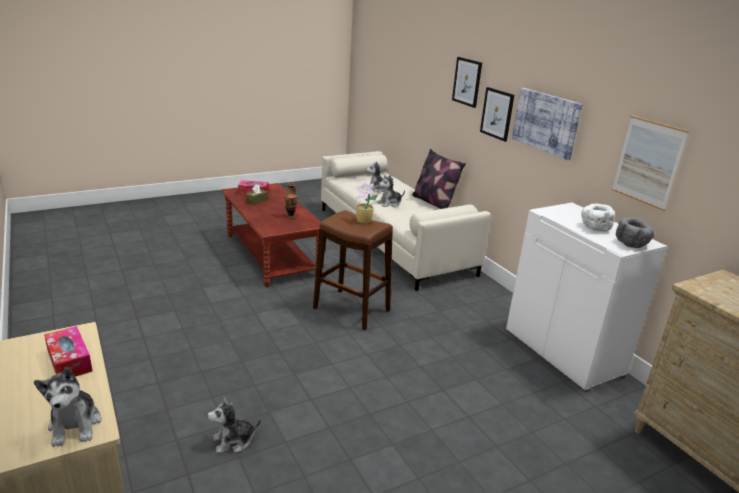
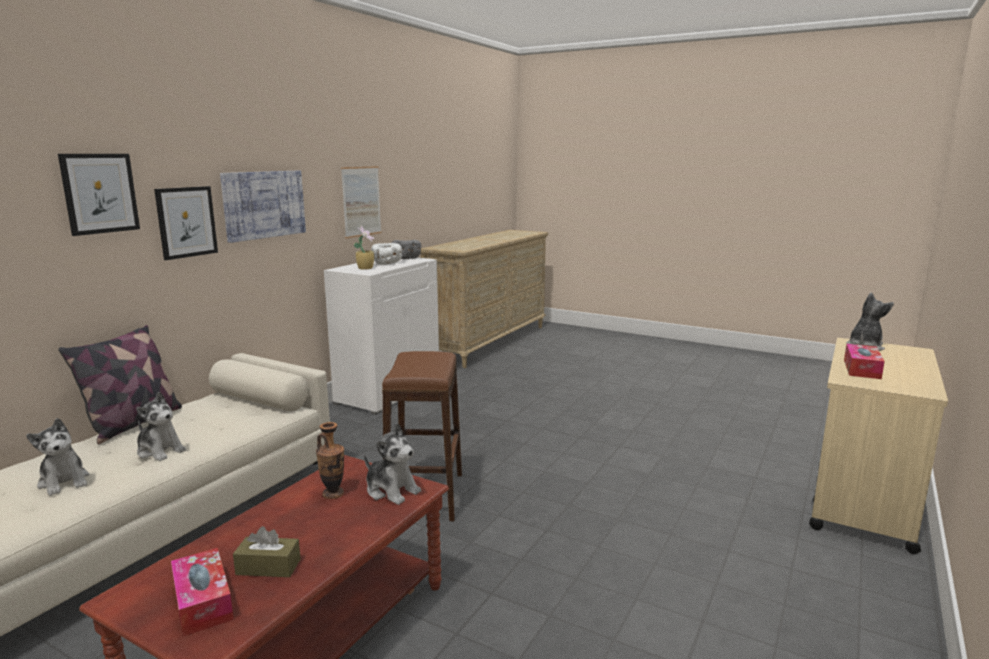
camera: 120 degrees left, 10 degrees down
(233, 441) = (700, 474): plush toy -> plush toy (391, 490)
(364, 221) = (414, 361): potted plant -> potted plant (366, 268)

